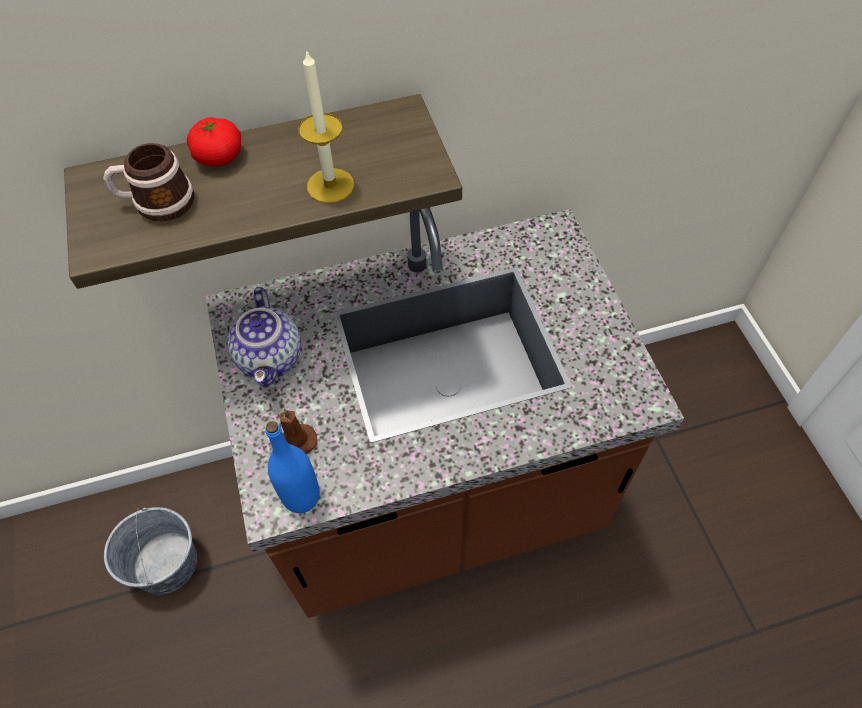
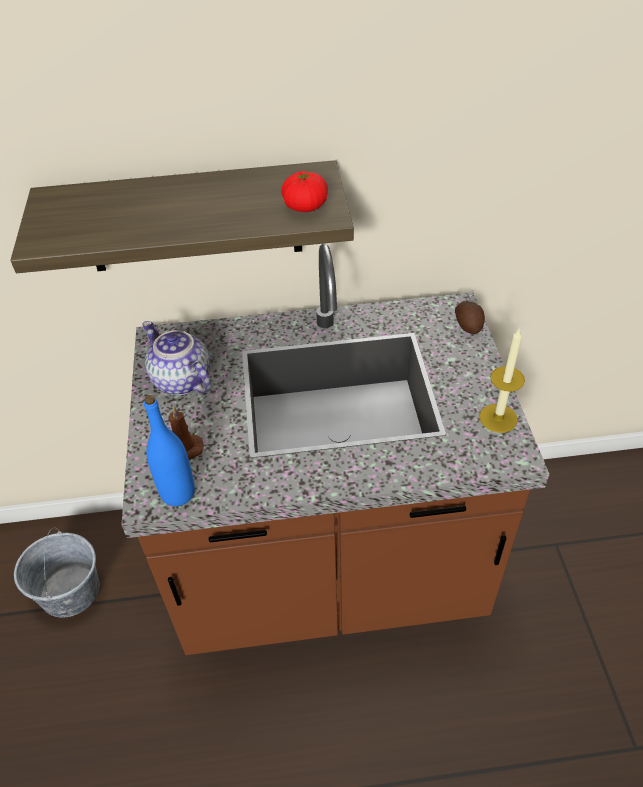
camera: 10 degrees right, 10 degrees down
(156, 202) = (95, 216): mug -> none
(219, 156) = (155, 189): tomato -> tomato (305, 206)
(272, 358) = (180, 380): teapot -> teapot turned 135 degrees clockwise
(330, 185) = (241, 216): candle -> candle (498, 418)
(572, 250) = (468, 325): none -> potato

